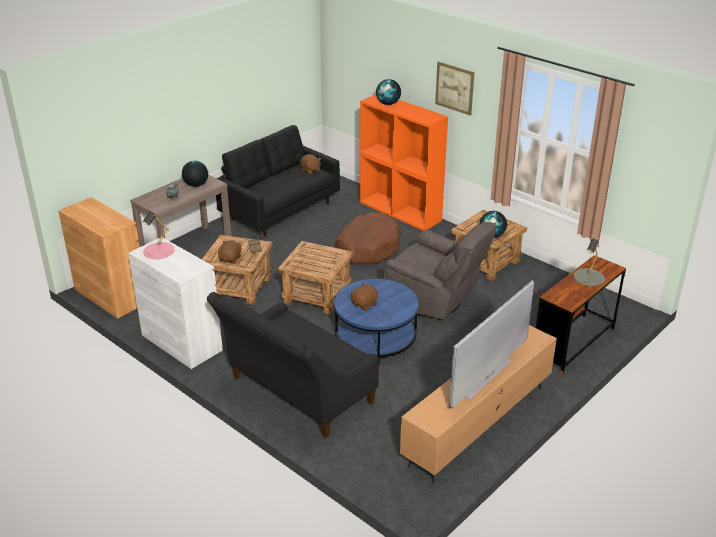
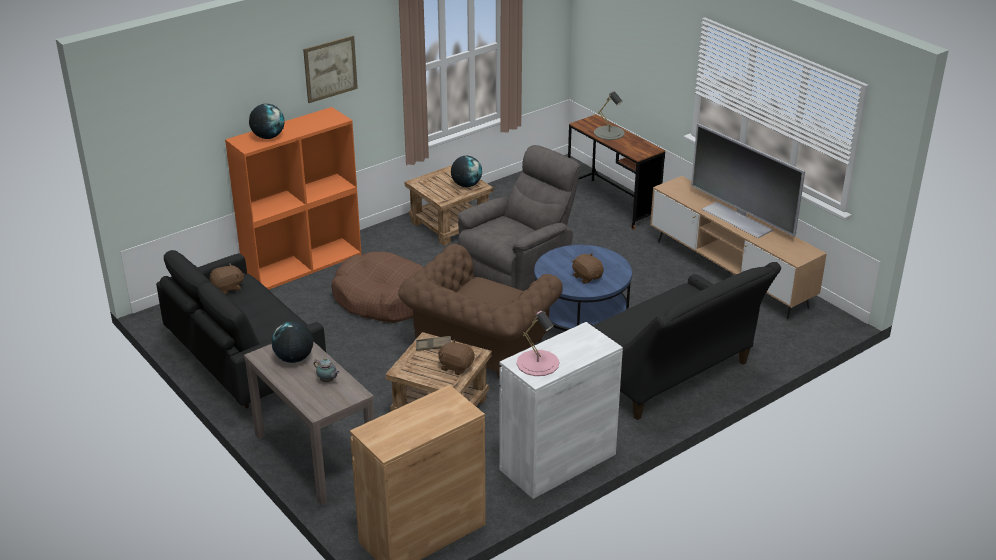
camera: 80 degrees left, 0 degrees up
(316, 295) = (479, 347): brown side table -> brown armchair

